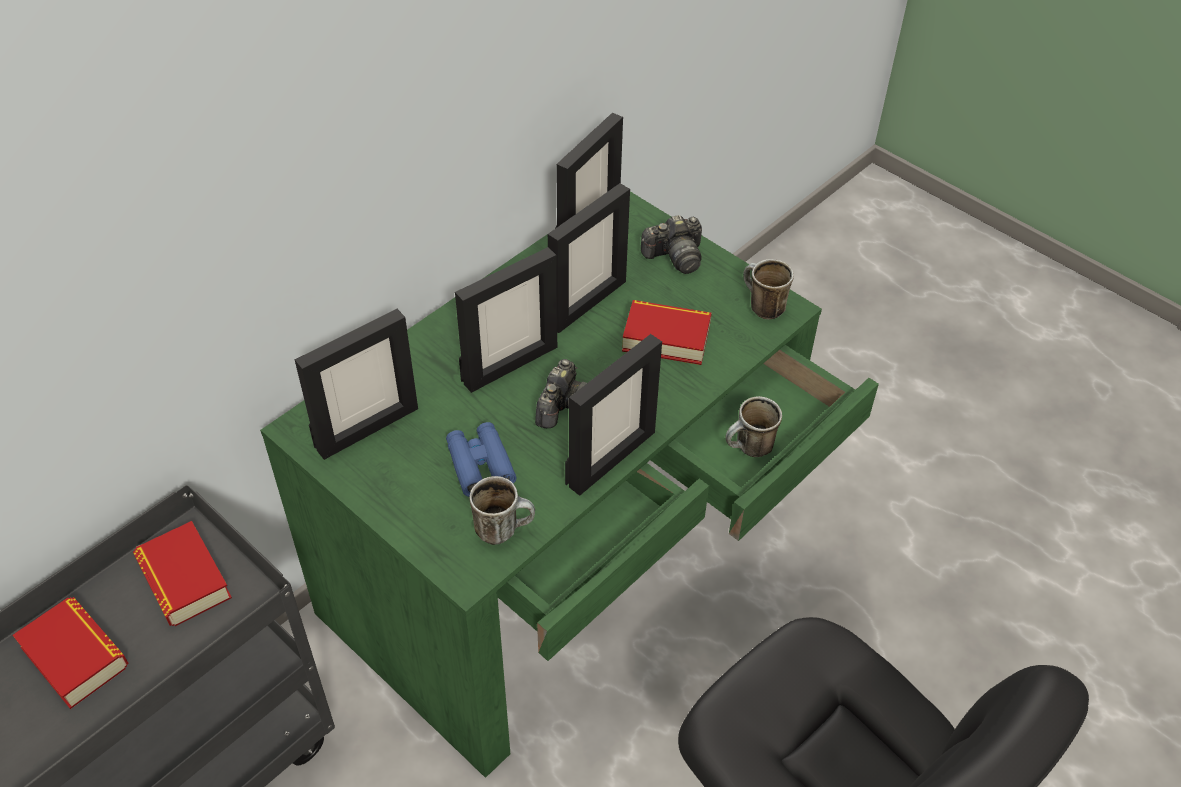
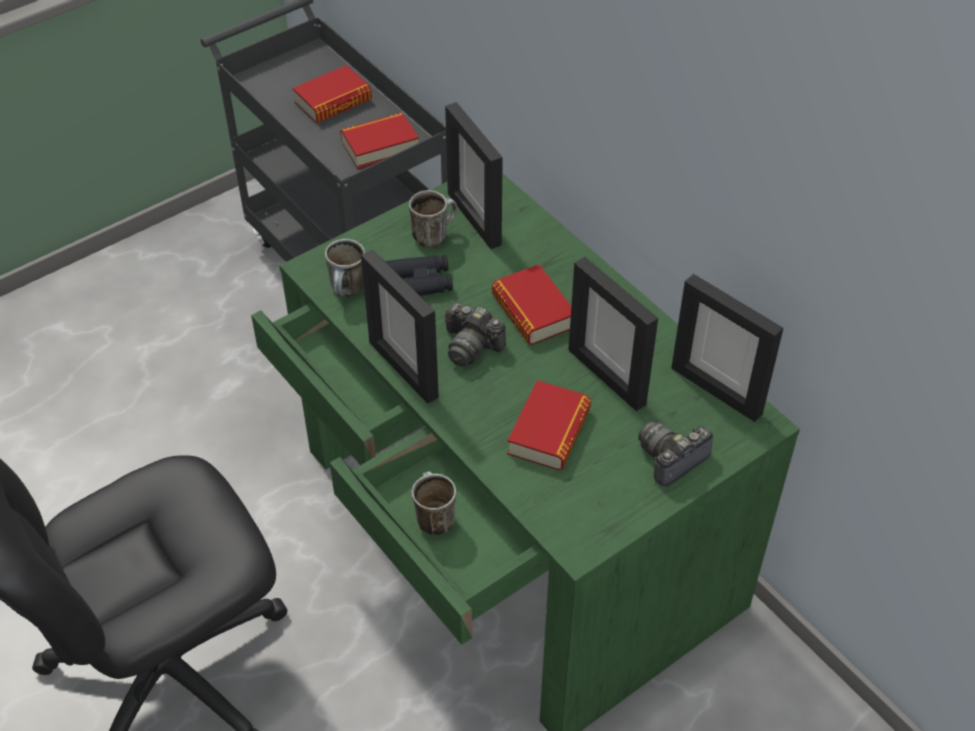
camera: 100 degrees right, 0 degrees up
(480, 465) = (419, 283): blue binoculars -> black binoculars
(509, 364) = (533, 311): picture frame -> book
(675, 257) = (672, 459): camera -> camera turned 60 degrees clockwise
(761, 307) = (584, 522): mug -> mug (434, 235)

